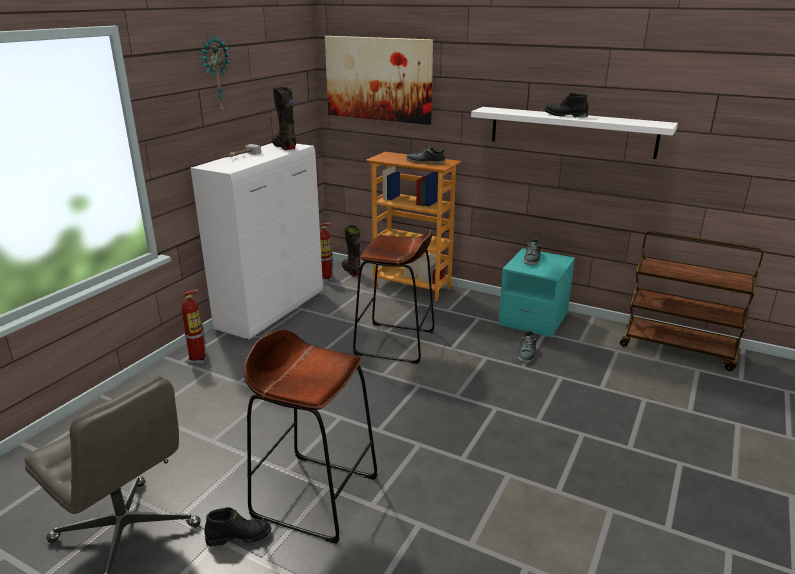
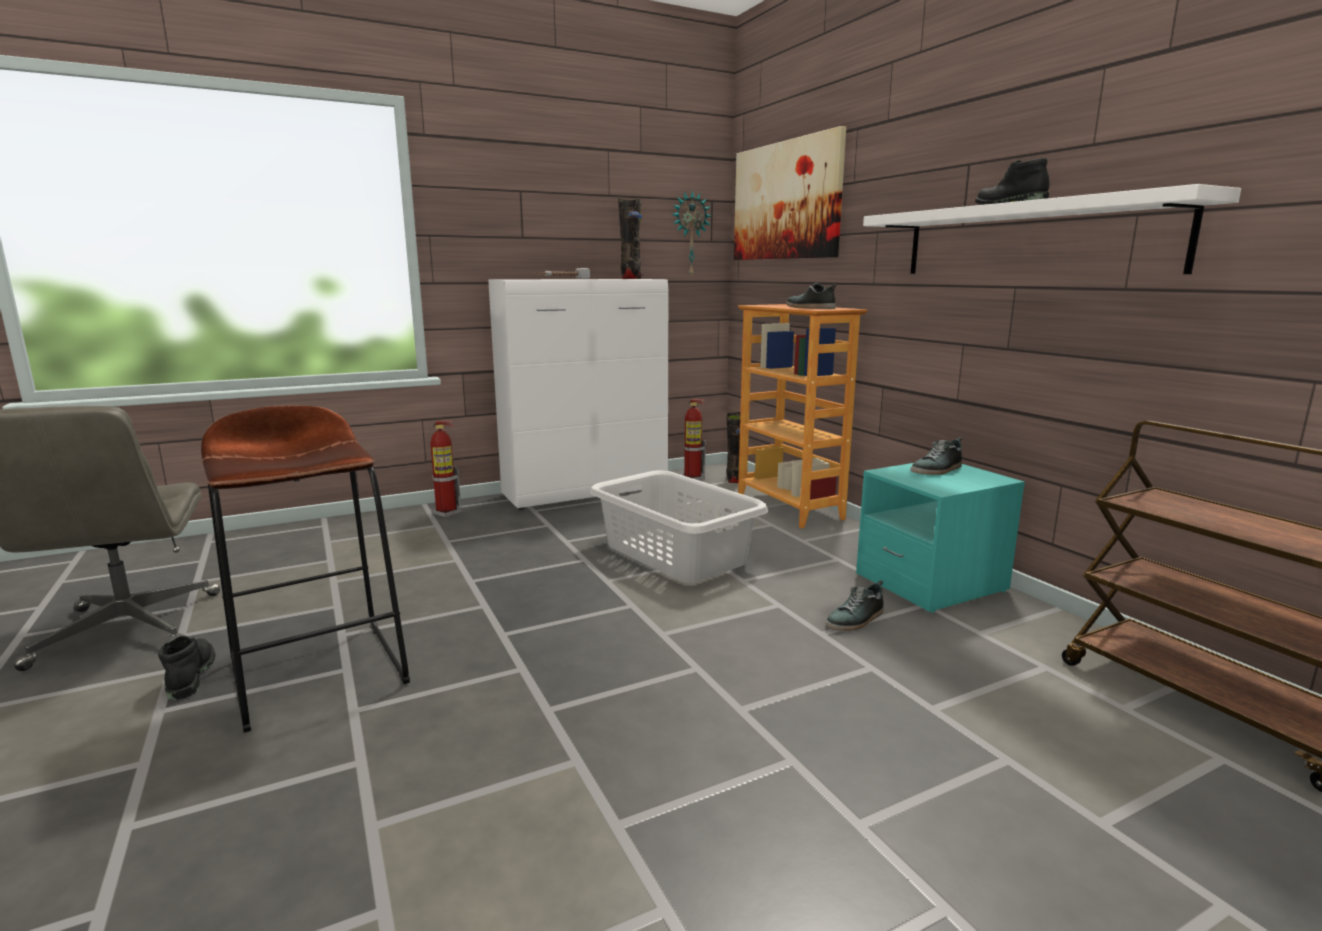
camera: 35 degrees right, 10 degrees down
(215, 74) = (547, 176): wall clock -> wall clock (690, 234)
(239, 536) = (189, 676): black boot -> black boot turned 135 degrees counterclockwise
(395, 343) = (674, 554): brown stool -> grey laundry basket

